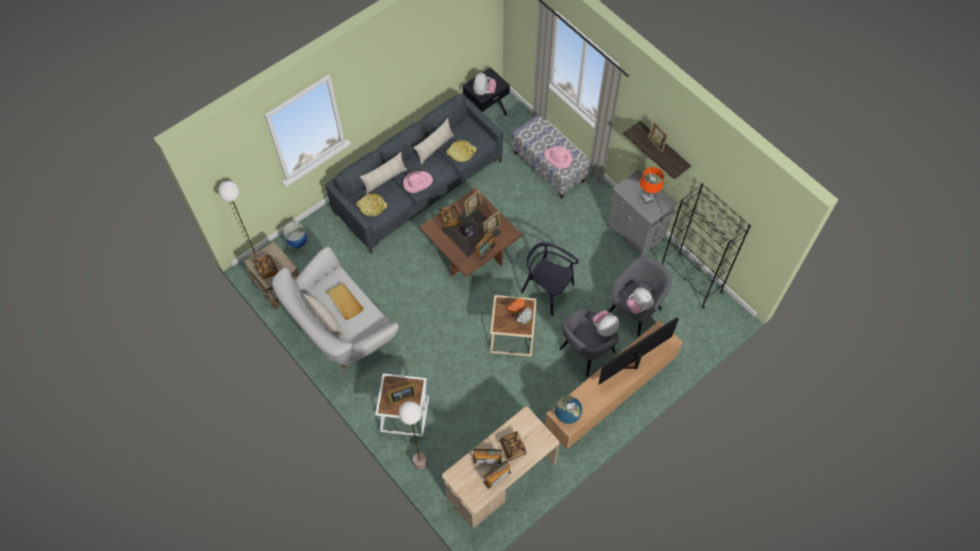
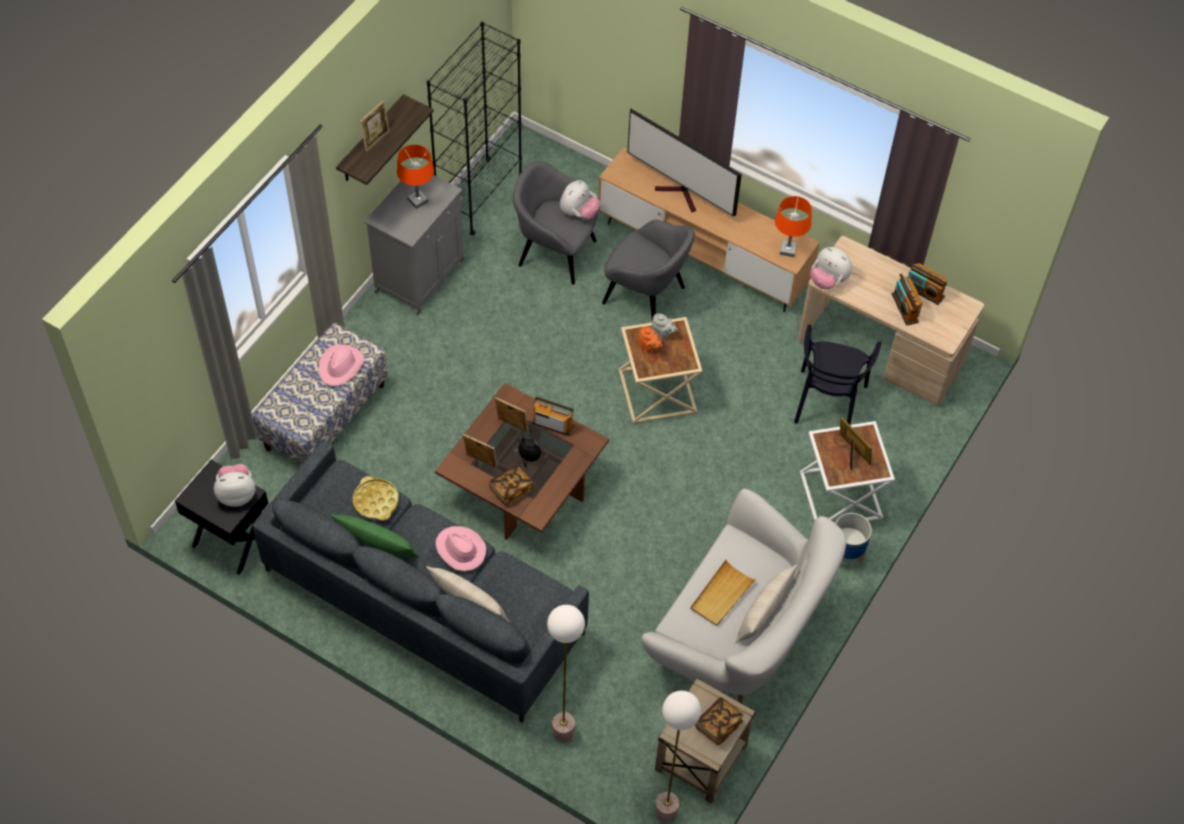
camera: 110 degrees left, 5 degrees down
(298, 246) = (610, 756): planter -> planter (846, 554)
(372, 206) = (532, 605): yellow tray -> none
(420, 463) = (903, 453): floor lamp -> floor lamp (562, 732)
(435, 147) = (376, 545): beige pillow -> green pillow
(512, 448) = (875, 283): book -> none
(547, 290) = (562, 366): black chair -> black chair (827, 402)
(567, 414) = (787, 250): globe -> orange table lamp
(604, 328) = (630, 245): plush toy -> plush toy (828, 280)

